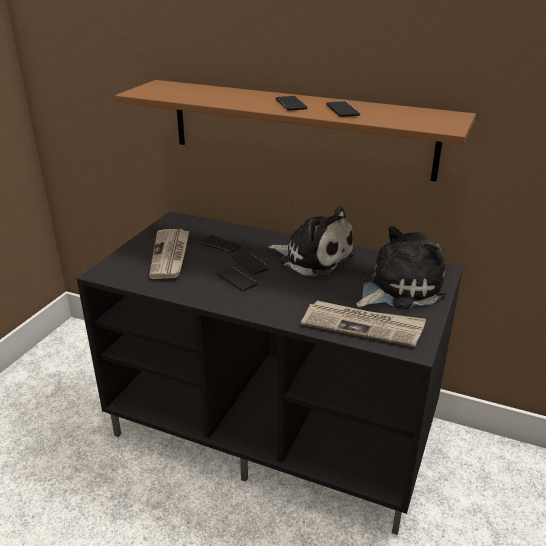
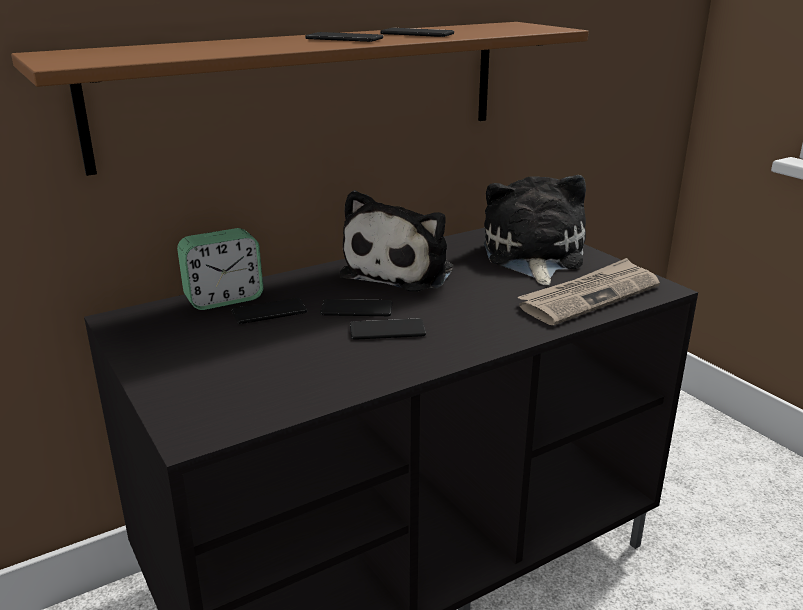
camera: 55 degrees left, 5 degrees down
(170, 255) = (238, 356): newspaper -> none
(220, 229) = (224, 299): none -> alarm clock
(313, 258) = (402, 271): plush toy -> plush toy turned 135 degrees clockwise

